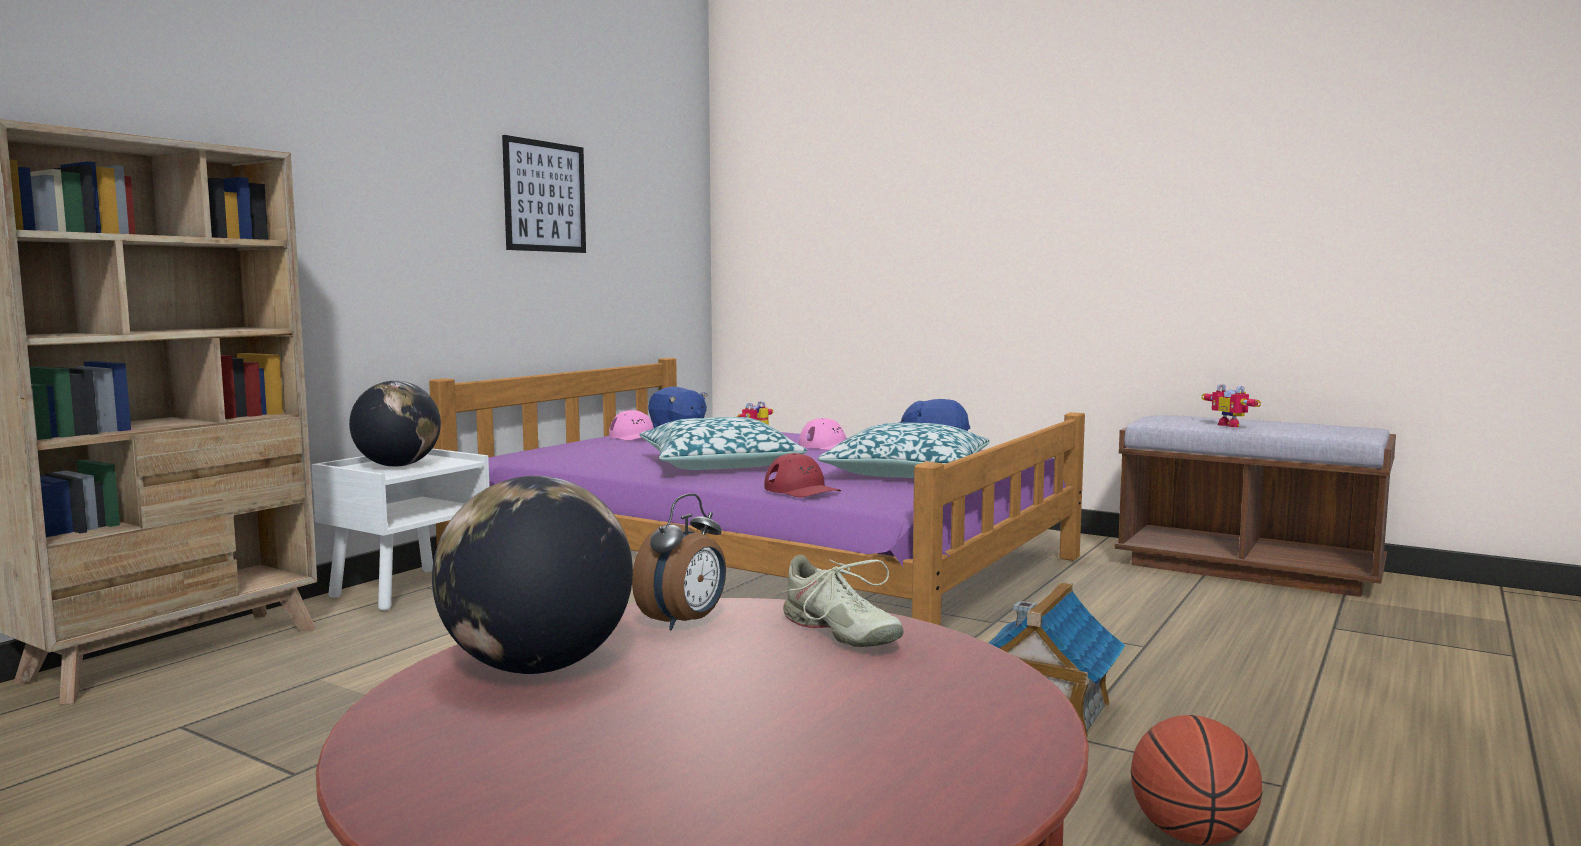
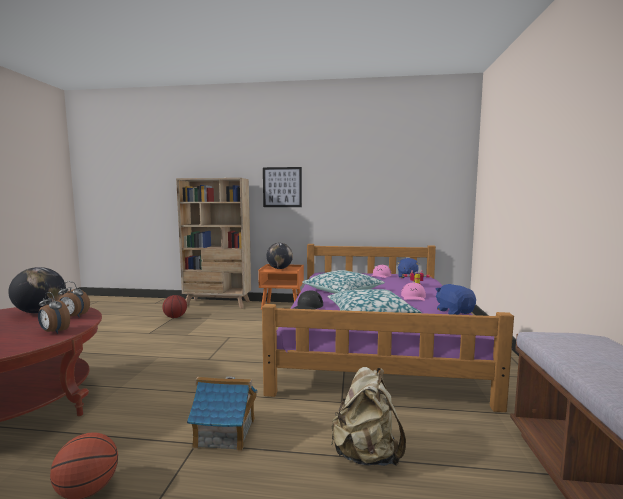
camera: 65 degrees right, 0 degrees up
(185, 725) = (175, 317): none -> basketball
(408, 588) = (282, 307): white nightstand -> orange nightstand
(545, 196) = (365, 180): picture -> picture (282, 187)
(802, 490) = (308, 306): red cap -> black cap
(839, 632) = (54, 332): beige shoe -> alarm clock
(1146, 634) = (366, 454): none -> beige backpack
(1232, 425) = (578, 360): toy robot -> none

